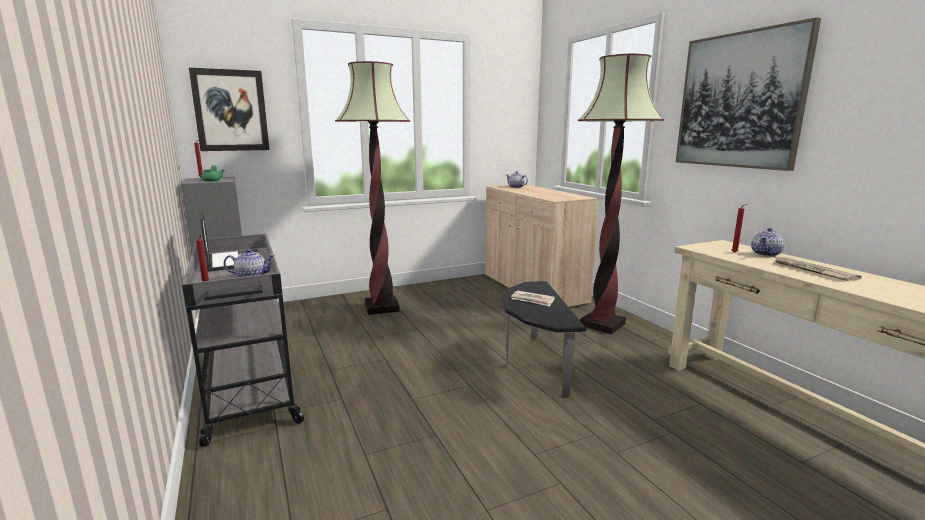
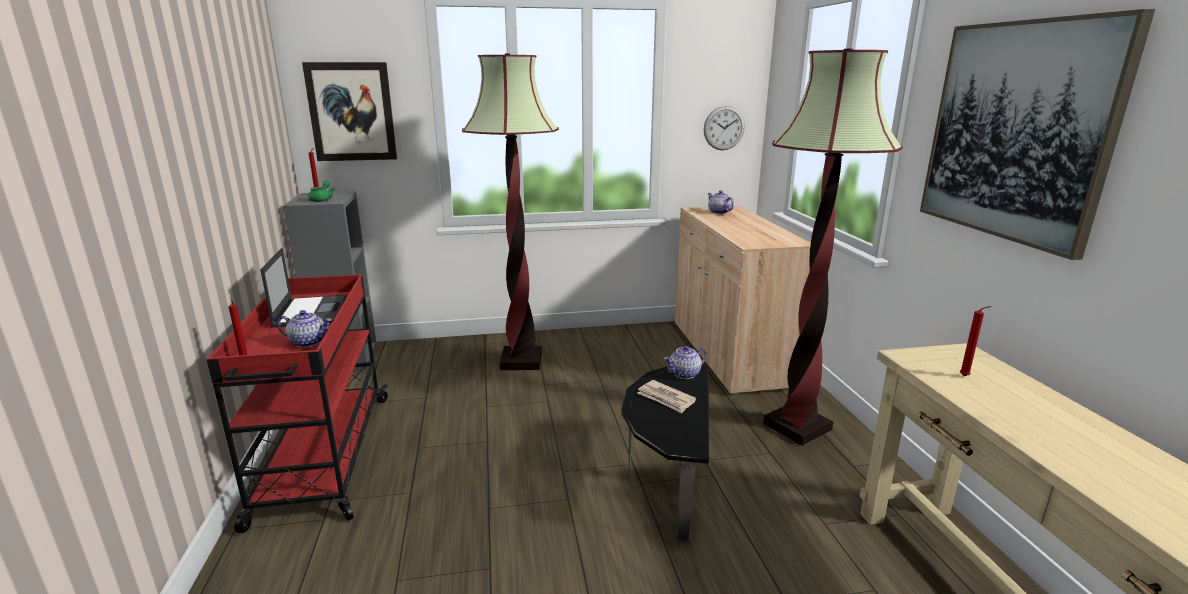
camera: 15 degrees right, 5 degrees up
(250, 386) = (323, 457): grey cart -> red cart
(511, 129) = (724, 128): none -> wall clock
(766, 254) = (1016, 385): teapot -> teapot (685, 374)
(812, 271) = (1067, 436): newspaper -> none

